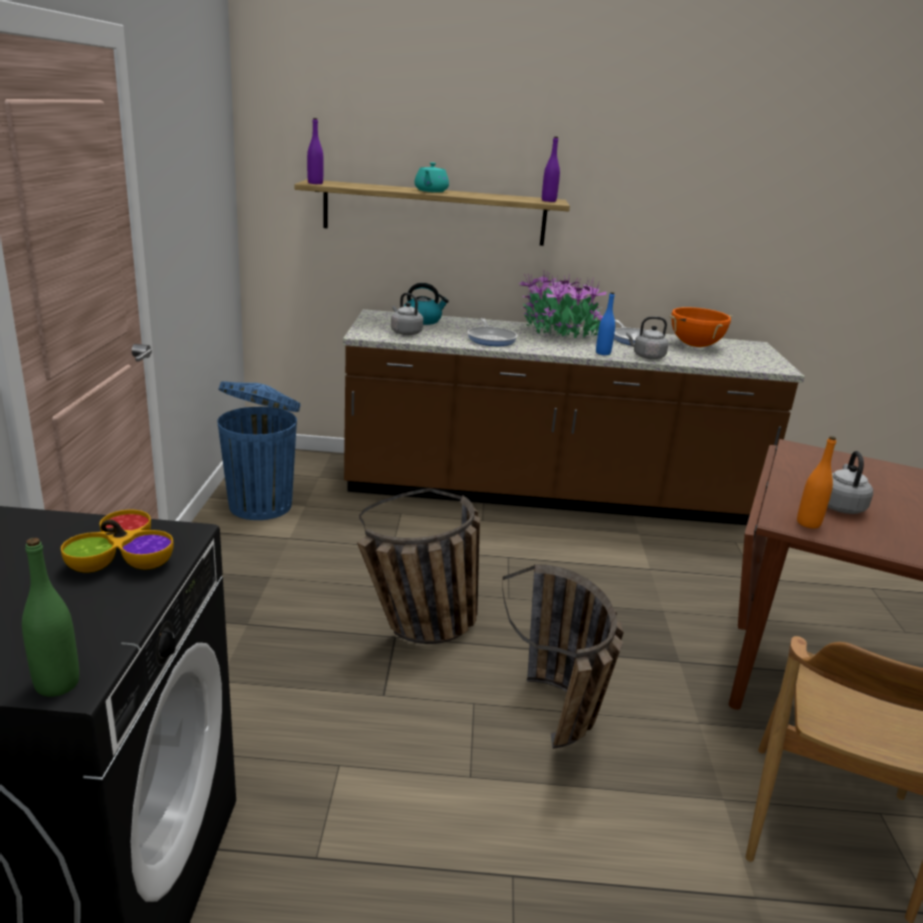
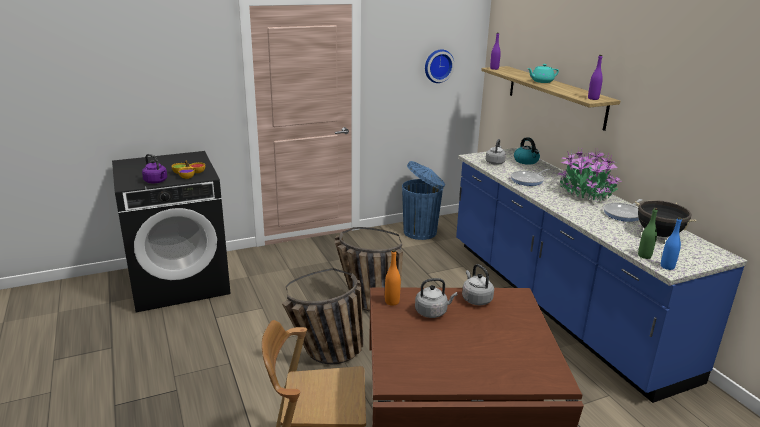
camera: 65 degrees right, 0 degrees up
(57, 684) = (124, 185): green bottle -> green bottle (644, 256)
(110, 616) = (156, 181): none -> purple kettle
(205, 190) = (438, 65): none -> wall clock
(548, 494) = (557, 304): brown counter -> blue counter
(603, 353) = (567, 209): blue bottle -> blue bottle (667, 267)
(646, 356) = (589, 222): grey kettle -> grey kettle (476, 299)
(695, 345) = (659, 234): orange cooking pot -> black cooking pot

